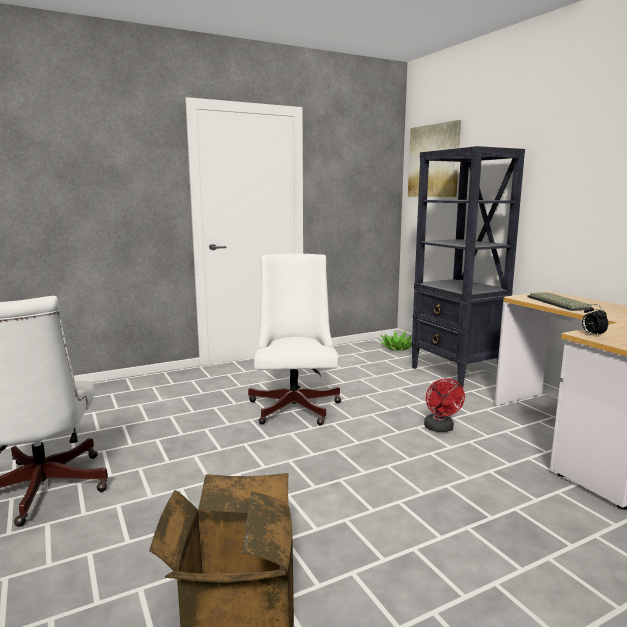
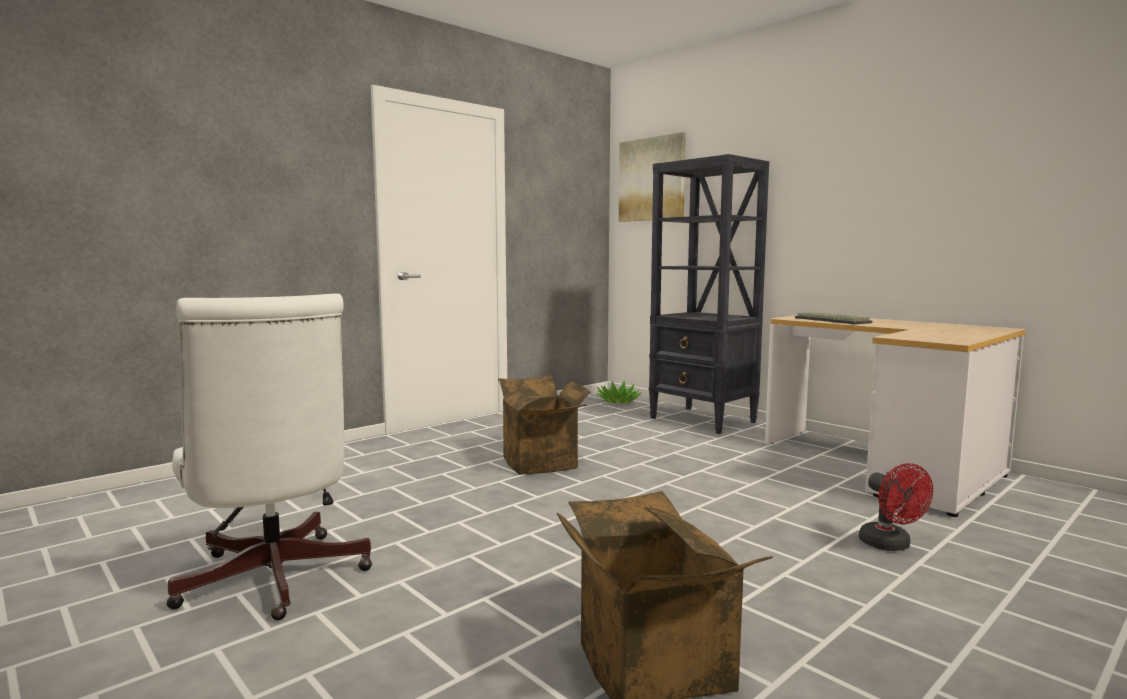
camera: 15 degrees left, 5 degrees down
(295, 405) = (543, 462): white office chair -> cardboard box
(440, 429) = (726, 469): red fan -> red fan (890, 545)
(592, 335) = (903, 336): alarm clock -> none

